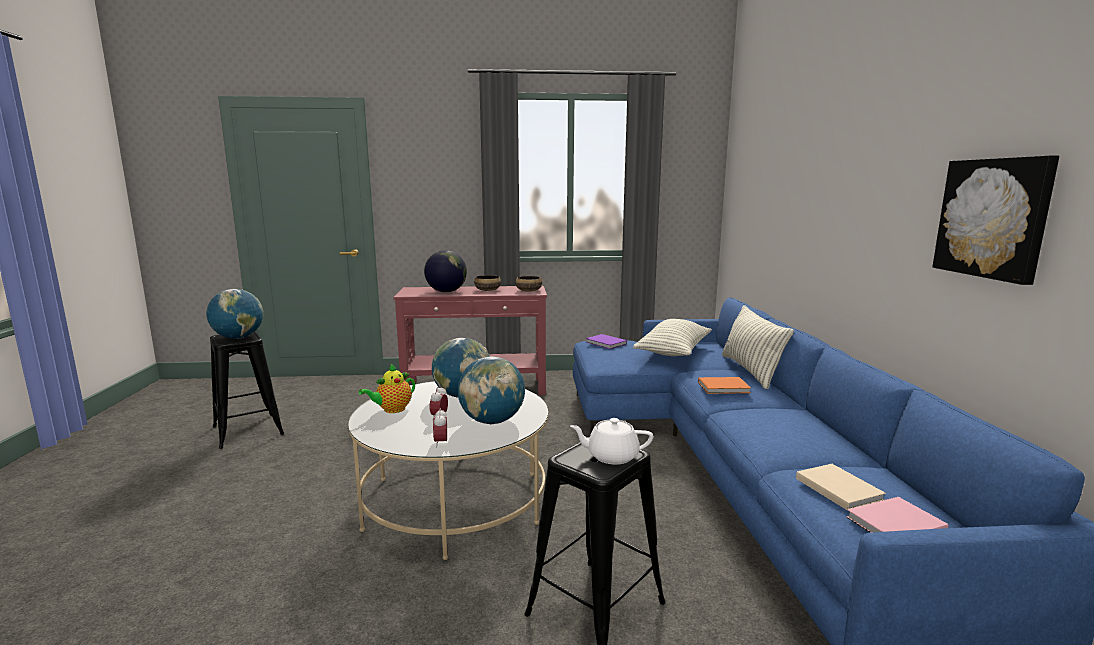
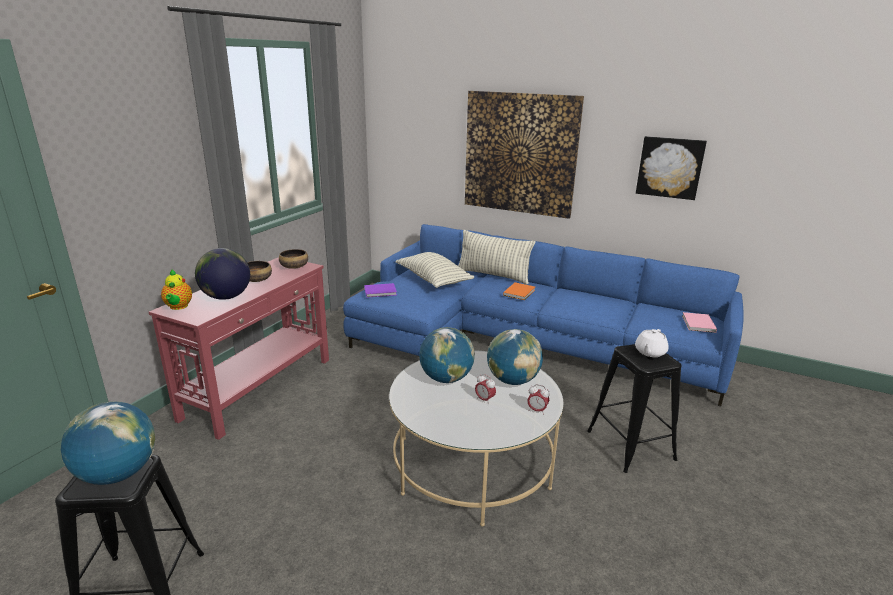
camera: 60 degrees left, 10 degrees up
(392, 410) = (446, 418): teapot -> teapot (178, 307)
(821, 207) = (520, 154): none -> picture
(837, 488) = (662, 320): beige book -> none

